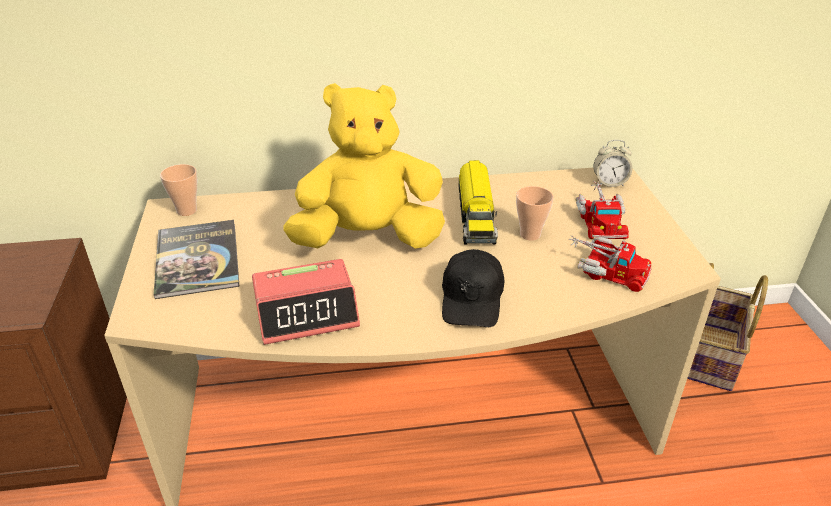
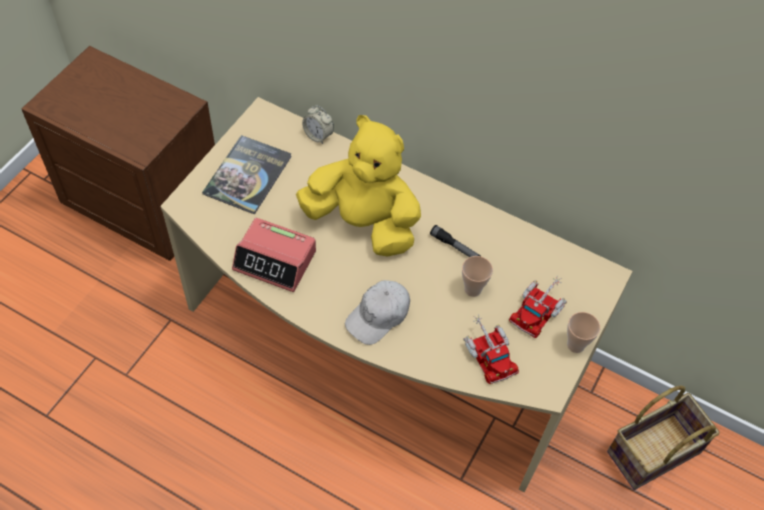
camera: 35 degrees right, 20 degrees up
(187, 210) = (273, 124): cup -> cup (575, 345)
(472, 298) = (378, 316): black cap -> white cap
(476, 215) = (455, 247): toy truck -> flashlight
(609, 183) = (590, 279): alarm clock -> alarm clock (318, 136)

